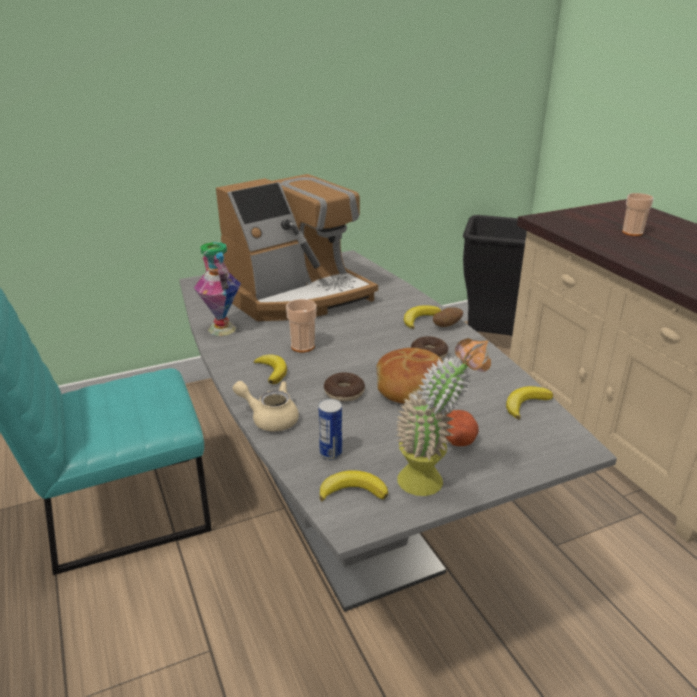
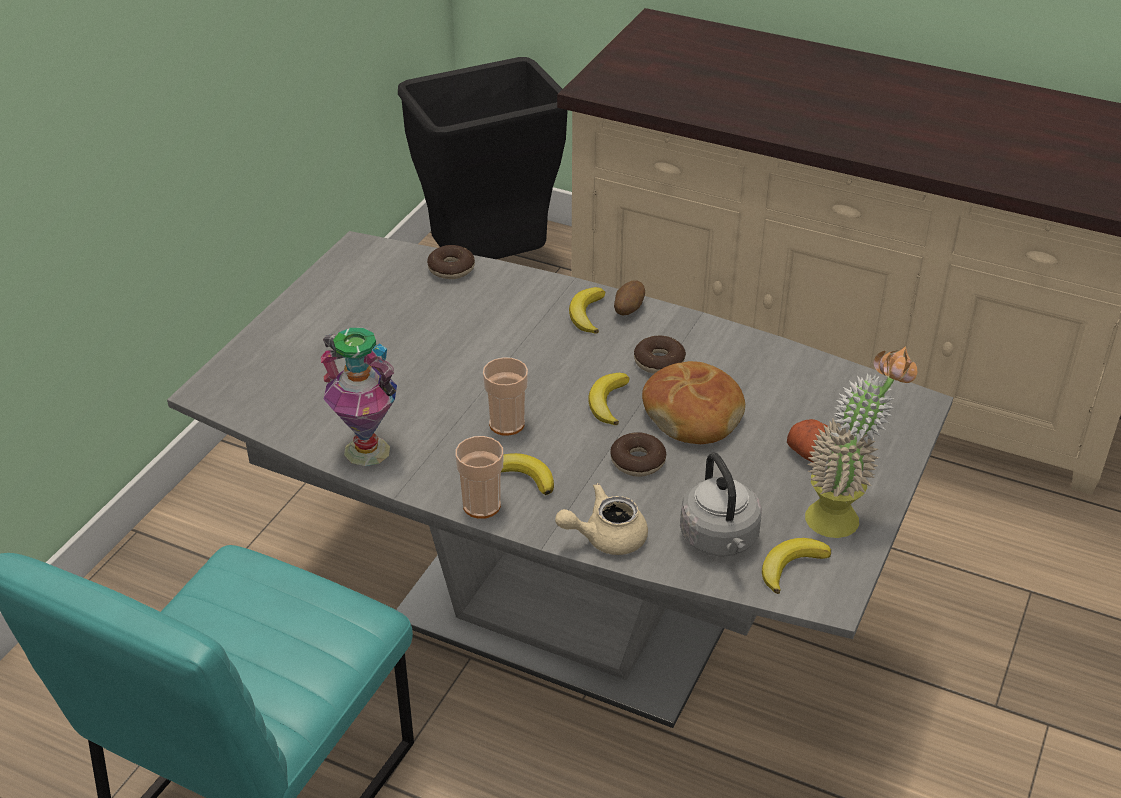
camera: 40 degrees left, 10 degrees up
(297, 296) = (388, 349): coffee machine -> none
(330, 453) = (720, 540): can -> grey kettle
(377, 278) = (451, 269): none -> donut
(525, 404) = (822, 378): banana -> banana (607, 402)
(632, 232) = (717, 76): cup -> cup (481, 505)

